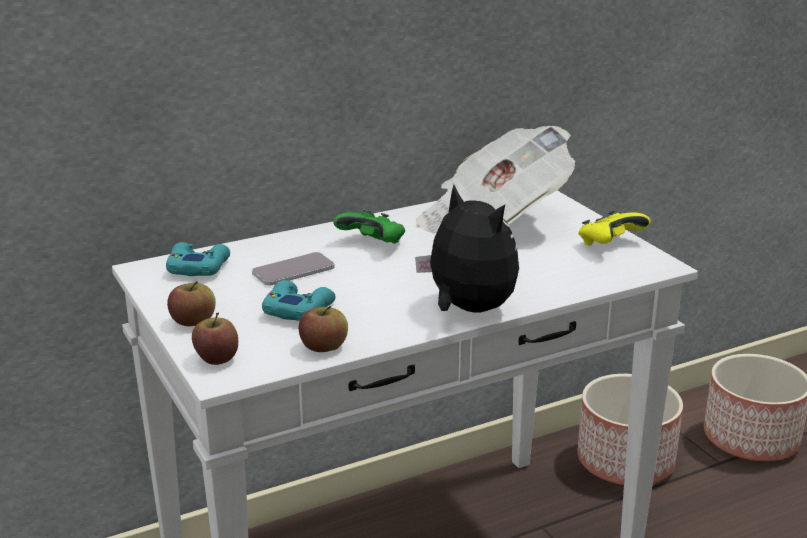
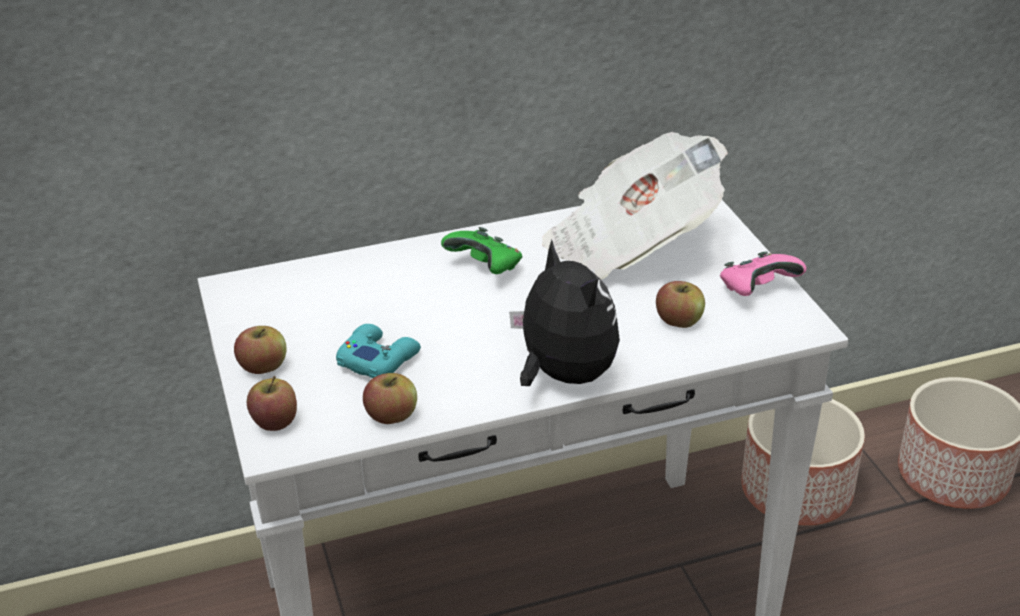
camera: 10 degrees right, 10 degrees up
(198, 267) = (287, 288): turquoise game controller -> none
(293, 270) = (387, 301): phone -> none
(553, 267) = (679, 320): none -> apple
(610, 244) = (757, 290): yellow game controller -> pink game controller

